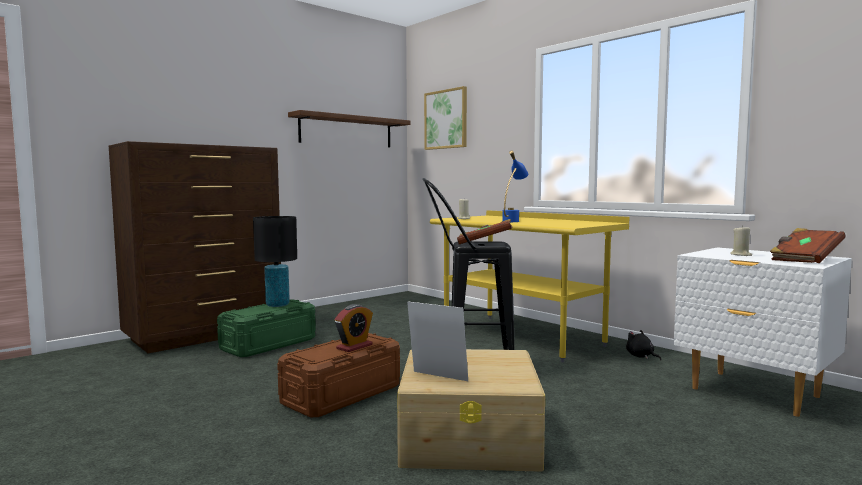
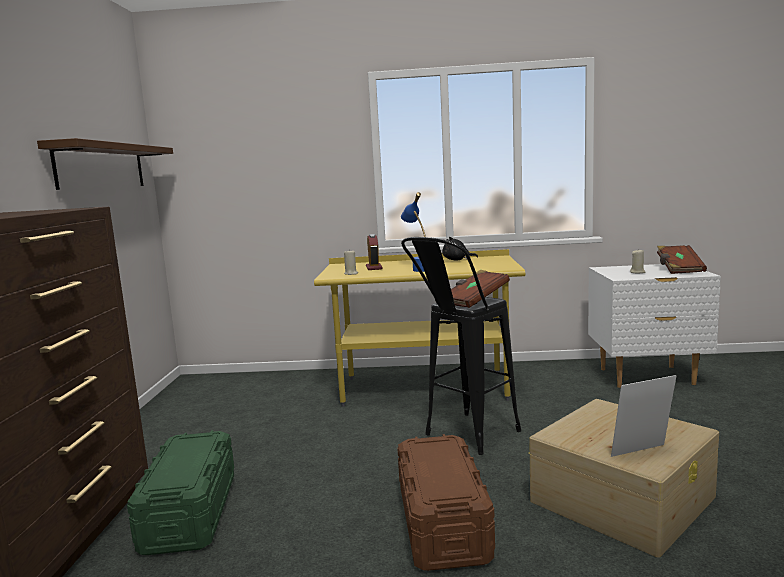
camera: 45 degrees left, 5 degrees up
(277, 305) = (185, 450): black table lamp -> none
(354, 346) = (450, 460): alarm clock -> alarm clock (374, 267)
(446, 119) = (230, 147): picture -> none
(641, 356) = (537, 374): black plush toy -> black plush toy (457, 260)

